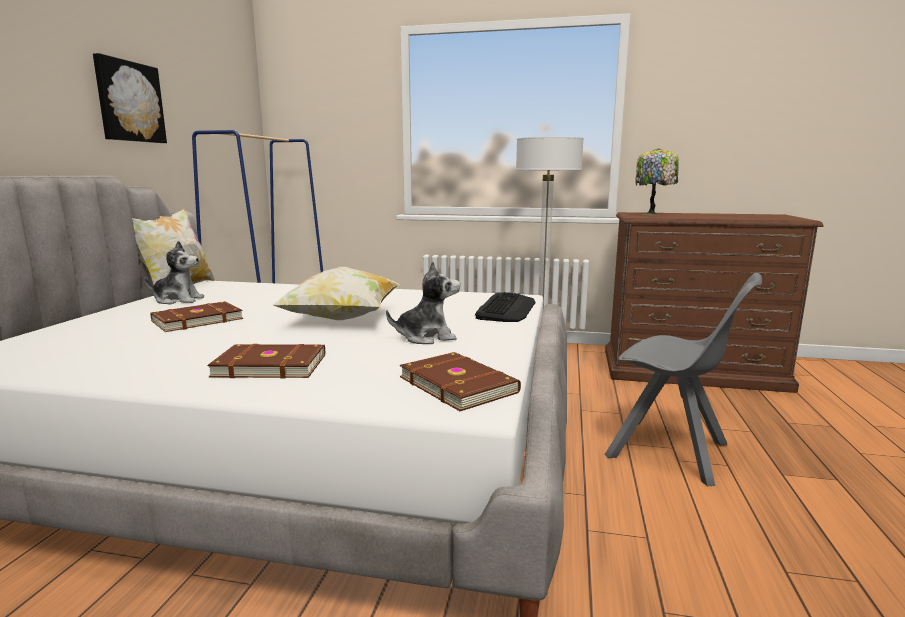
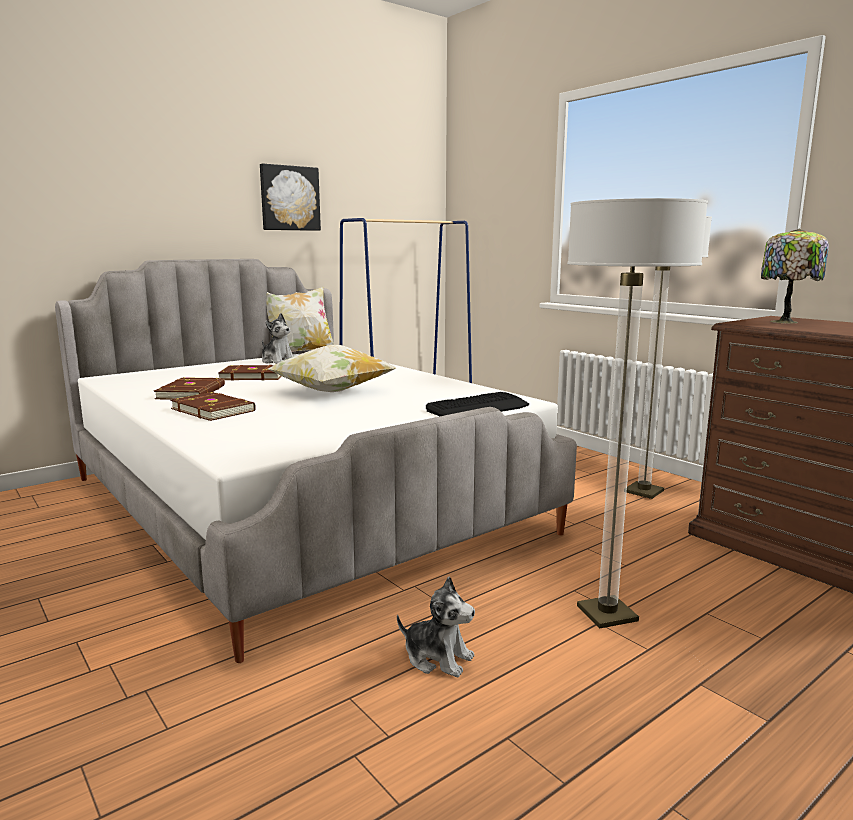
camera: 40 degrees right, 0 degrees up
(426, 337) = (346, 414): plush toy -> plush toy (438, 658)
(459, 384) = (272, 445): brown book -> brown book (192, 392)
(671, 452) = (607, 614): grey chair -> floor lamp

